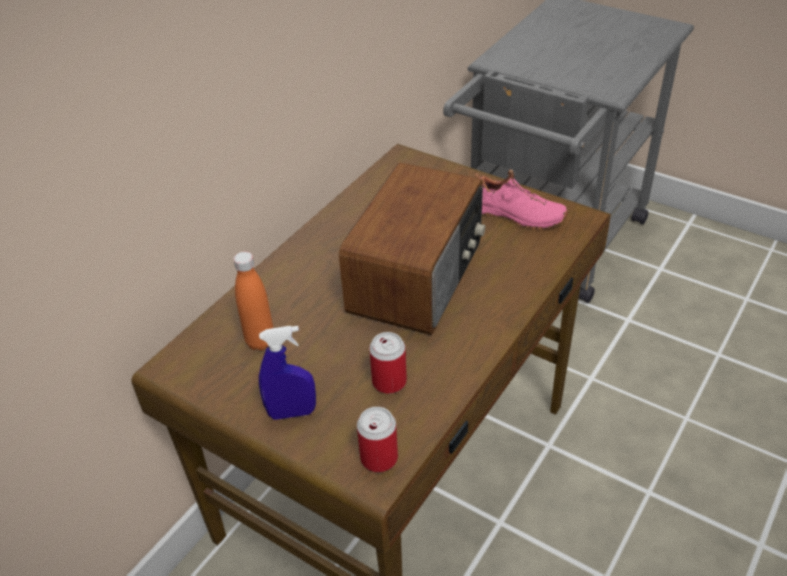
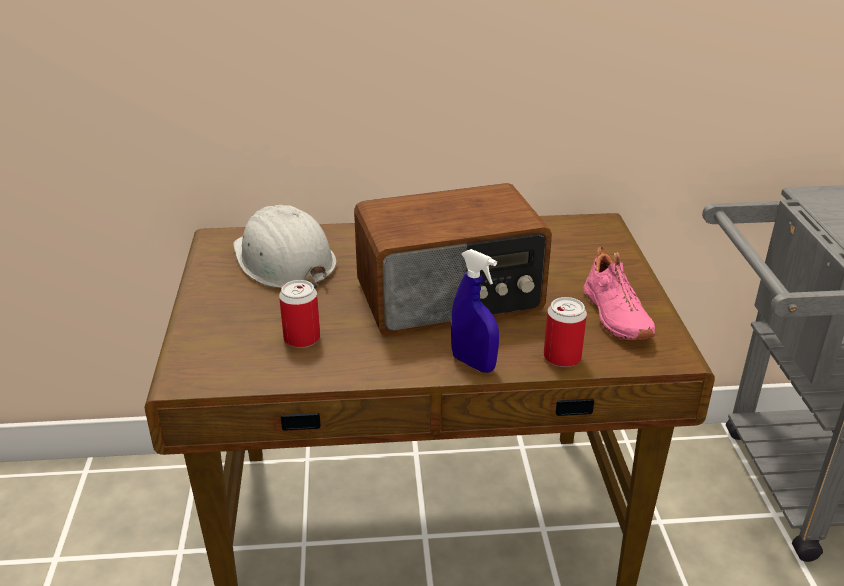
camera: 50 degrees right, 10 degrees down
(260, 342) = (283, 261): orange bottle -> white hard hat
(292, 412) = (221, 308): blue spray bottle -> blue spray bottle (473, 363)
(379, 458) = (208, 371): can -> can (562, 357)

